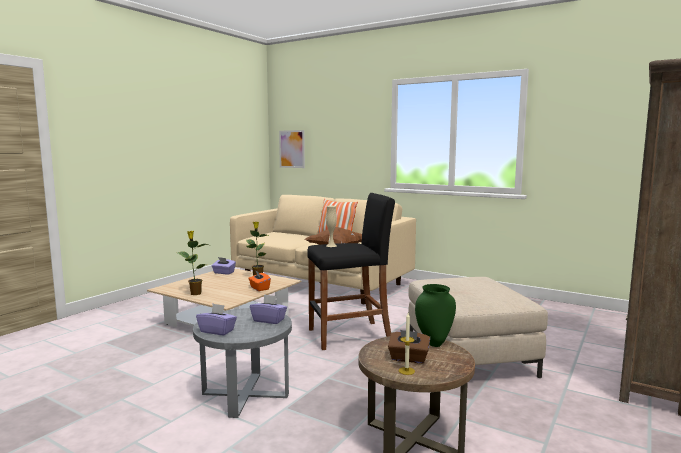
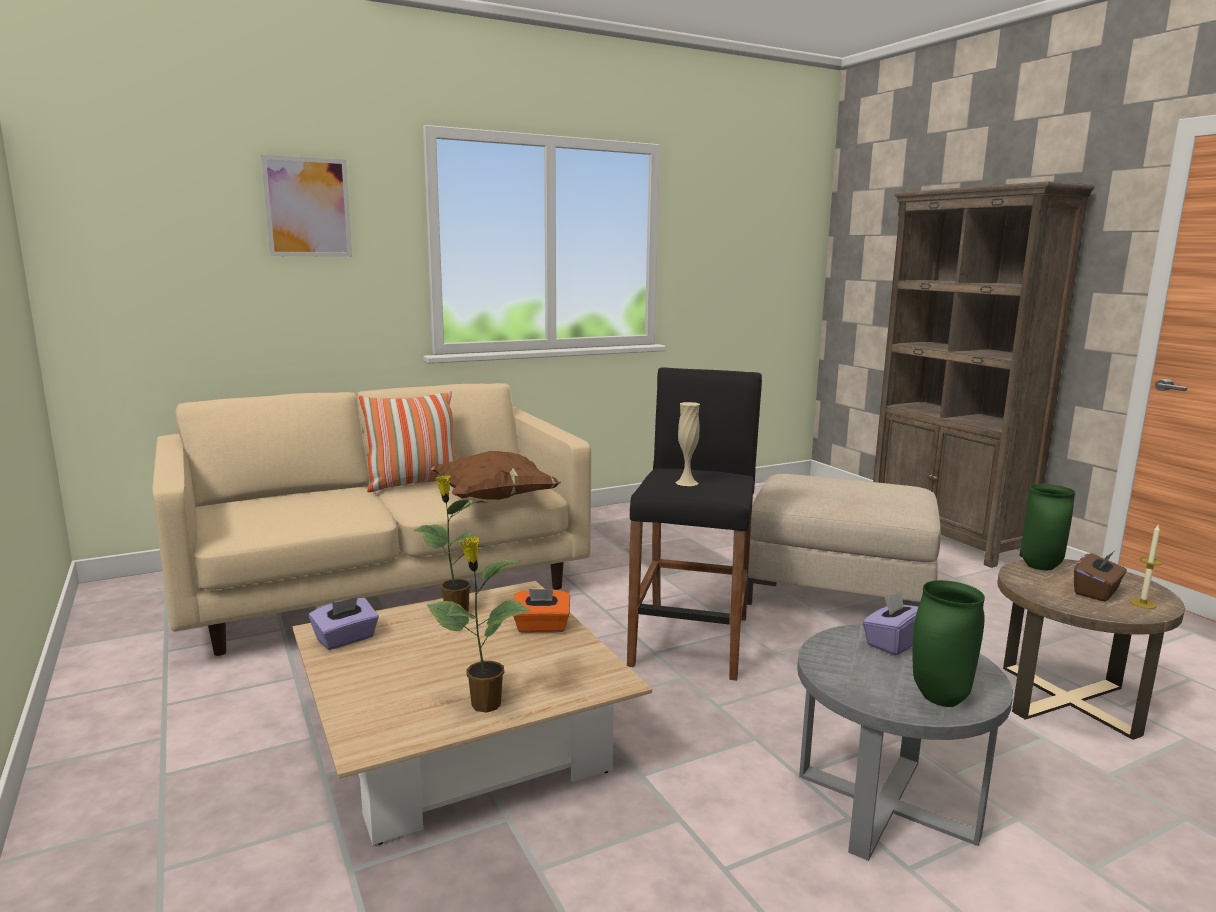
camera: 60 degrees left, 5 degrees up
(217, 331) = (941, 700): purple tissue box -> green vase
(292, 149) = (130, 275): picture -> picture (308, 207)

